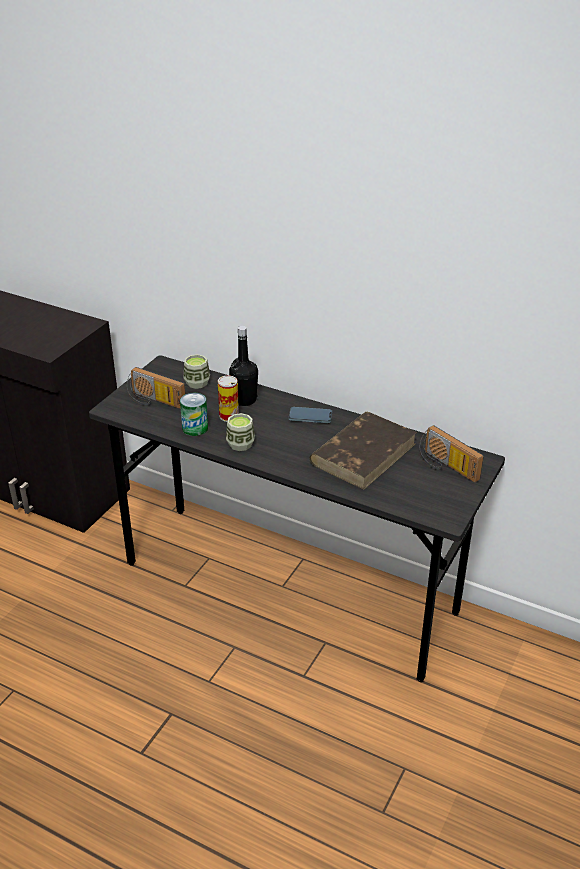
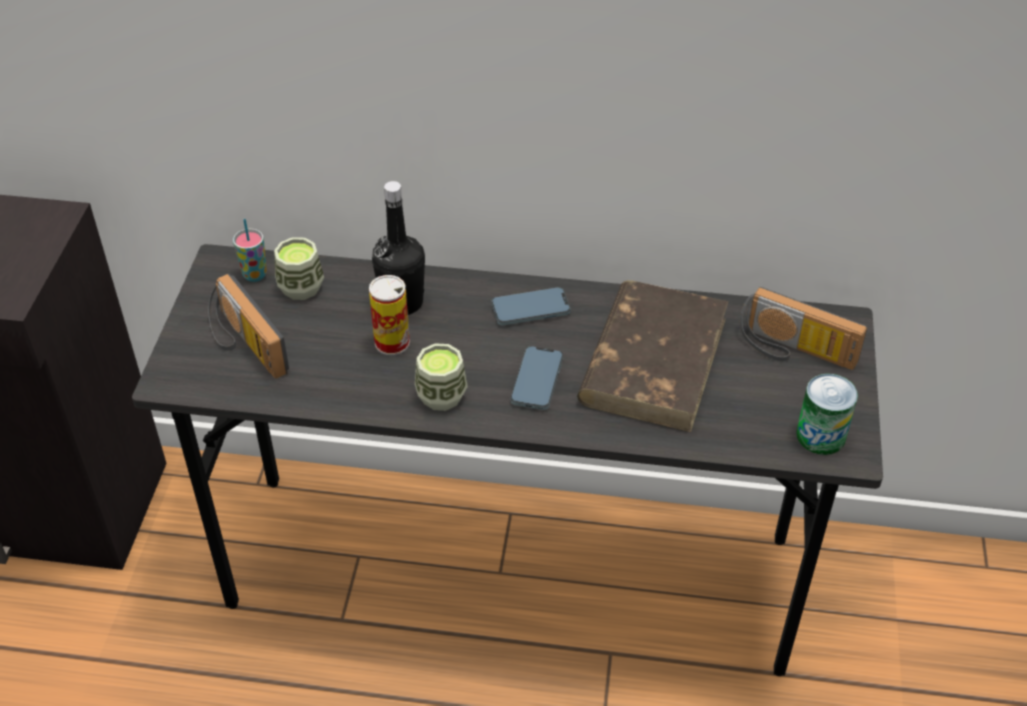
camera: 20 degrees left, 10 degrees up
(154, 401) = (243, 345): radio -> radio turned 45 degrees clockwise
(177, 373) = (255, 275): none -> cup
(195, 428) = (345, 383): can -> can (820, 436)
(294, 449) = (537, 381): none -> phone

